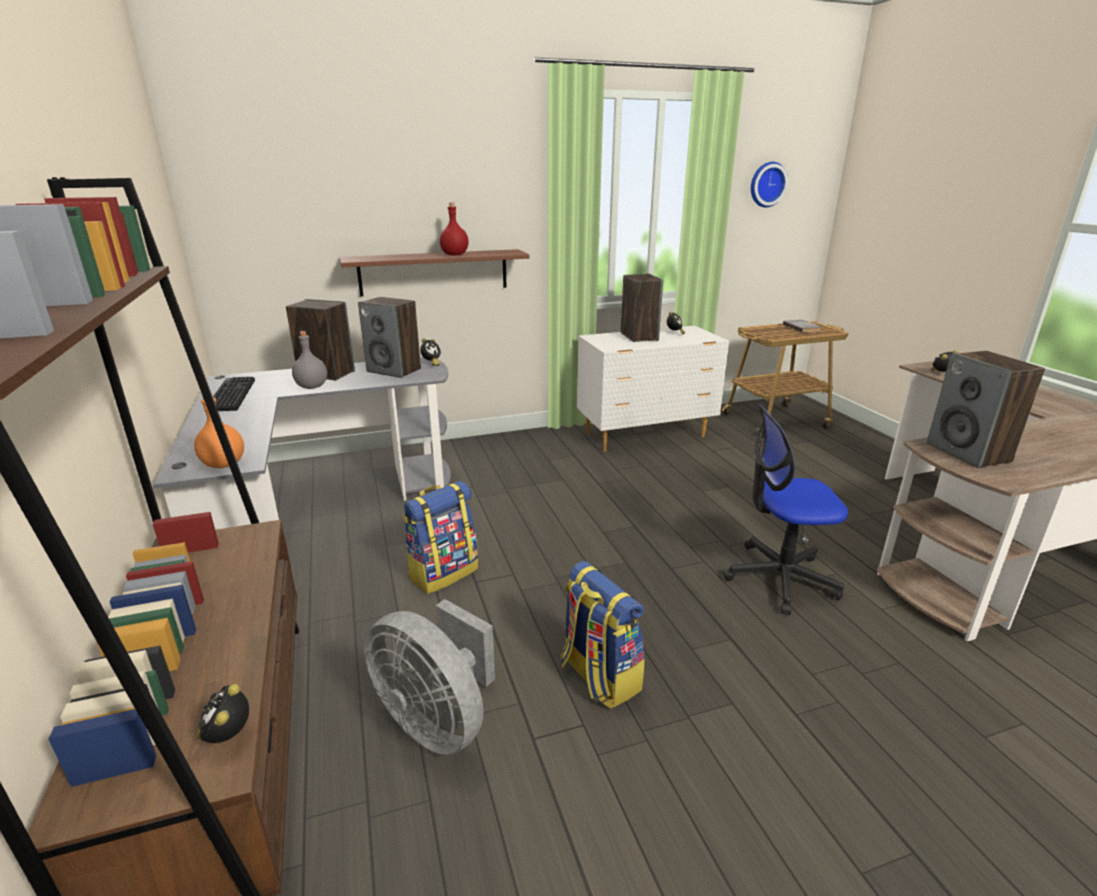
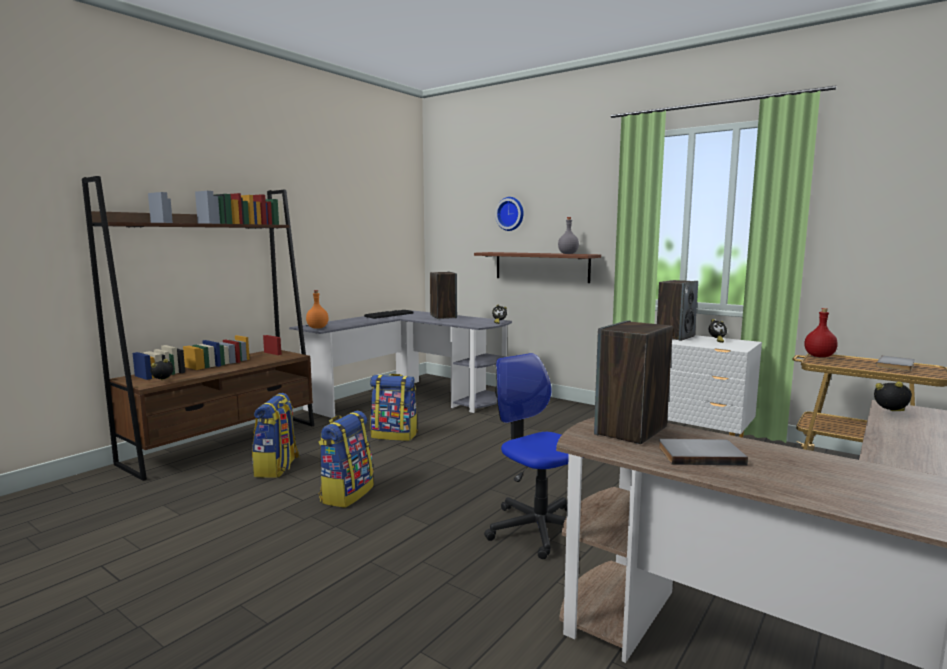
camera: 55 degrees right, 15 degrees down
(311, 387) = (421, 318): grey bottle -> grey bottle (567, 253)
(394, 370) = (473, 321): speaker -> none
(437, 721) = (277, 468): grey fan -> backpack
(455, 255) = (544, 253): red bottle -> red bottle (820, 356)
(766, 184) = (881, 200): wall clock -> wall clock (510, 214)
(1038, 453) = (699, 454): none -> grey book

